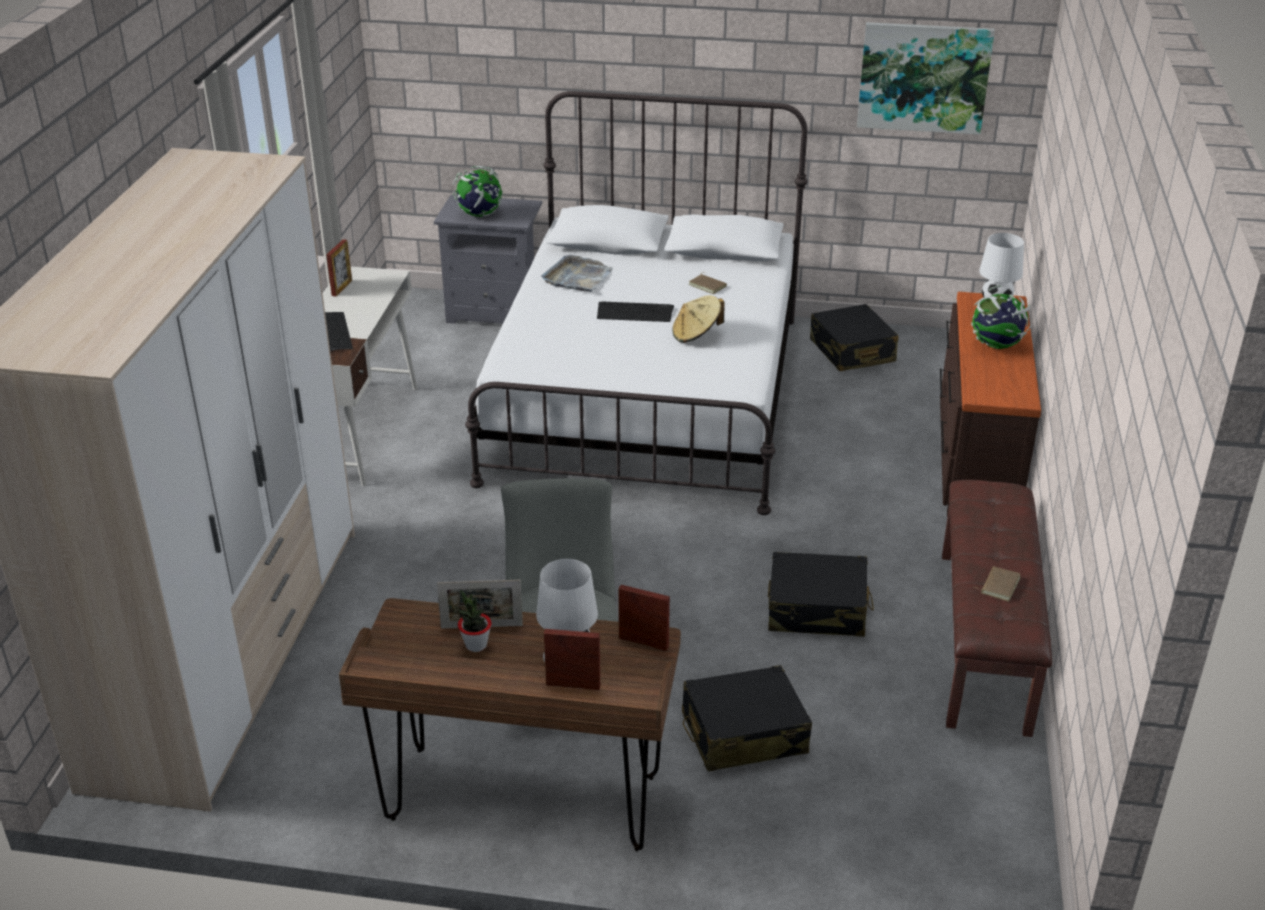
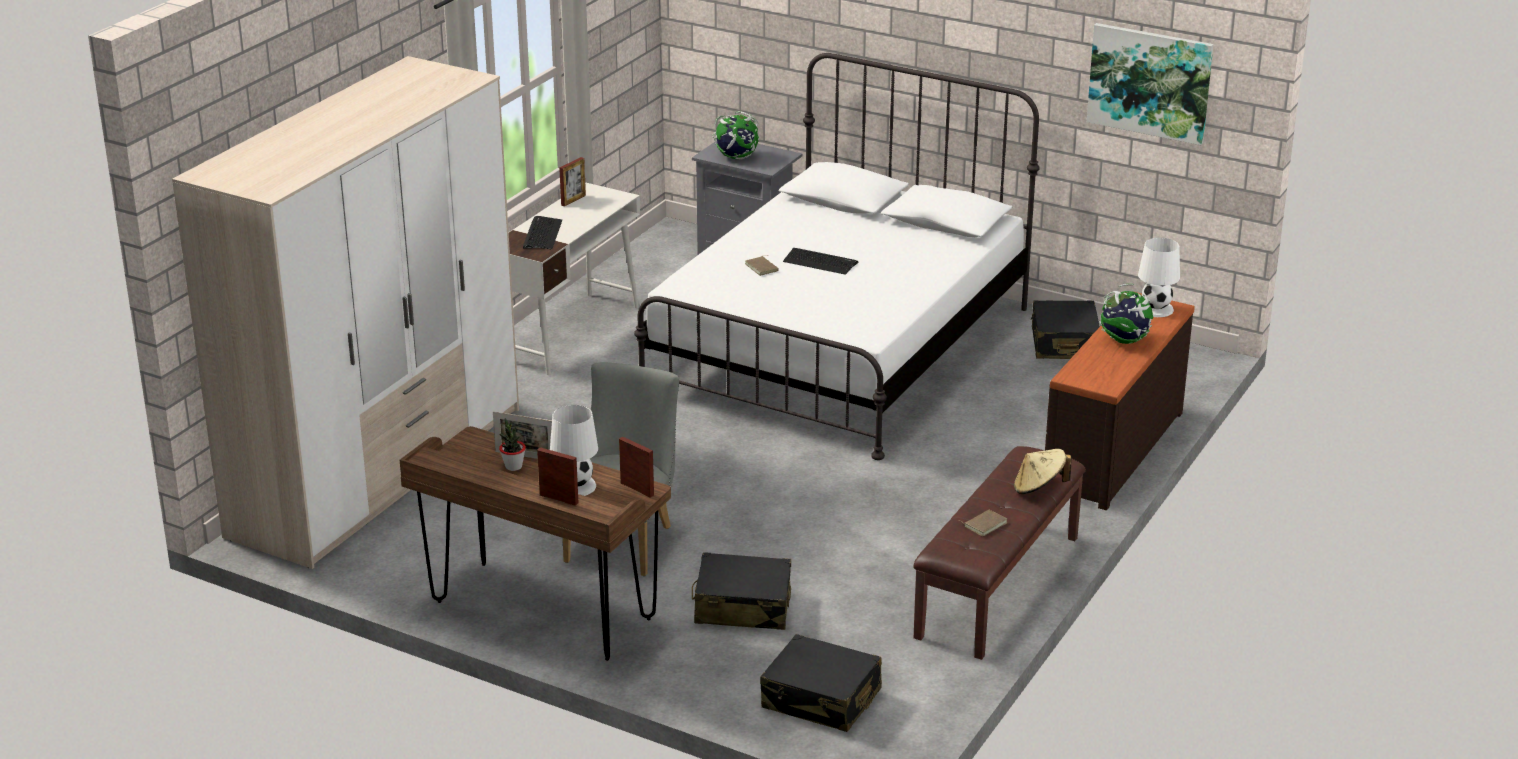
camera: 20 degrees right, 5 degrees down
(577, 277) = (791, 225): grey tray -> none
(696, 334) = (861, 288): beige hat -> beige hat (1039, 488)
(708, 285) = (904, 250): brown book -> brown book (762, 267)
(817, 609) = (869, 537): black suitcase -> black suitcase (821, 699)

